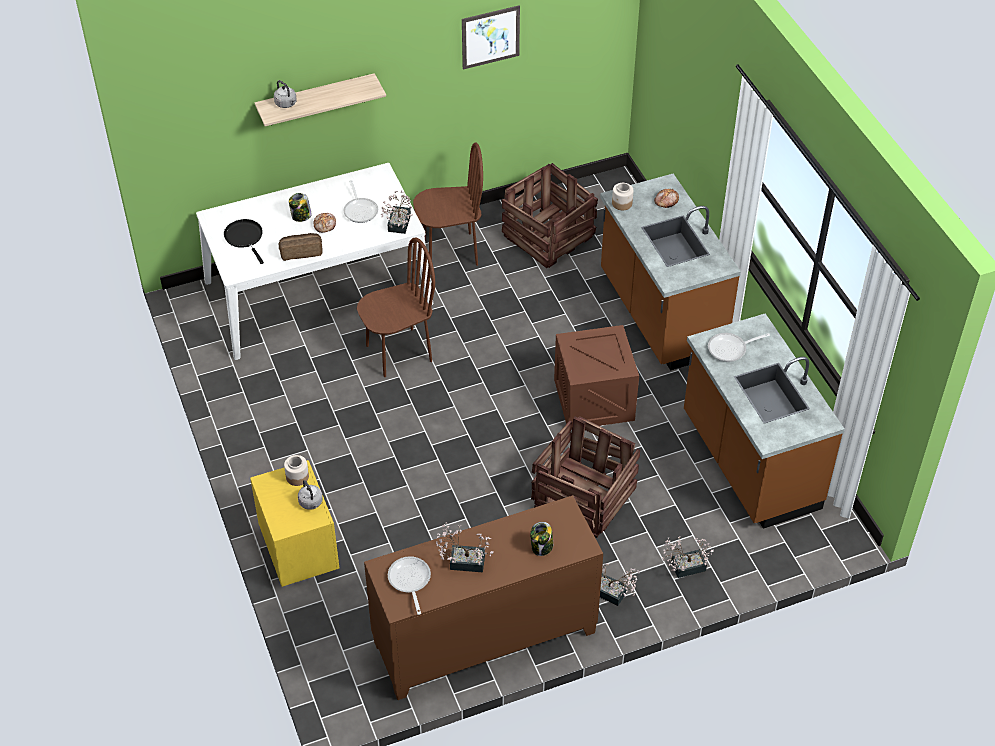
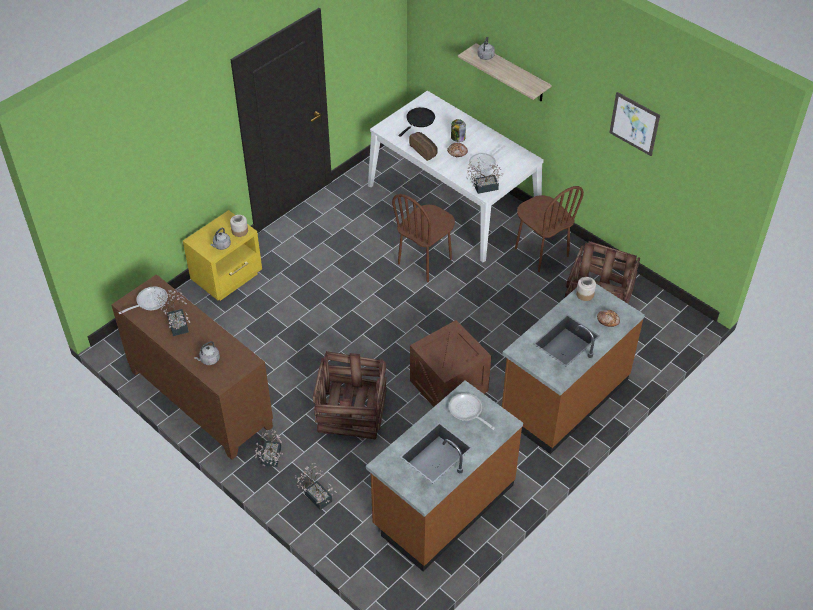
camera: 65 degrees right, 0 degrees up
(399, 353) = (425, 261): brown chair -> brown chair turned 90 degrees clockwise
(542, 547) = (209, 360): jar -> grey kettle

